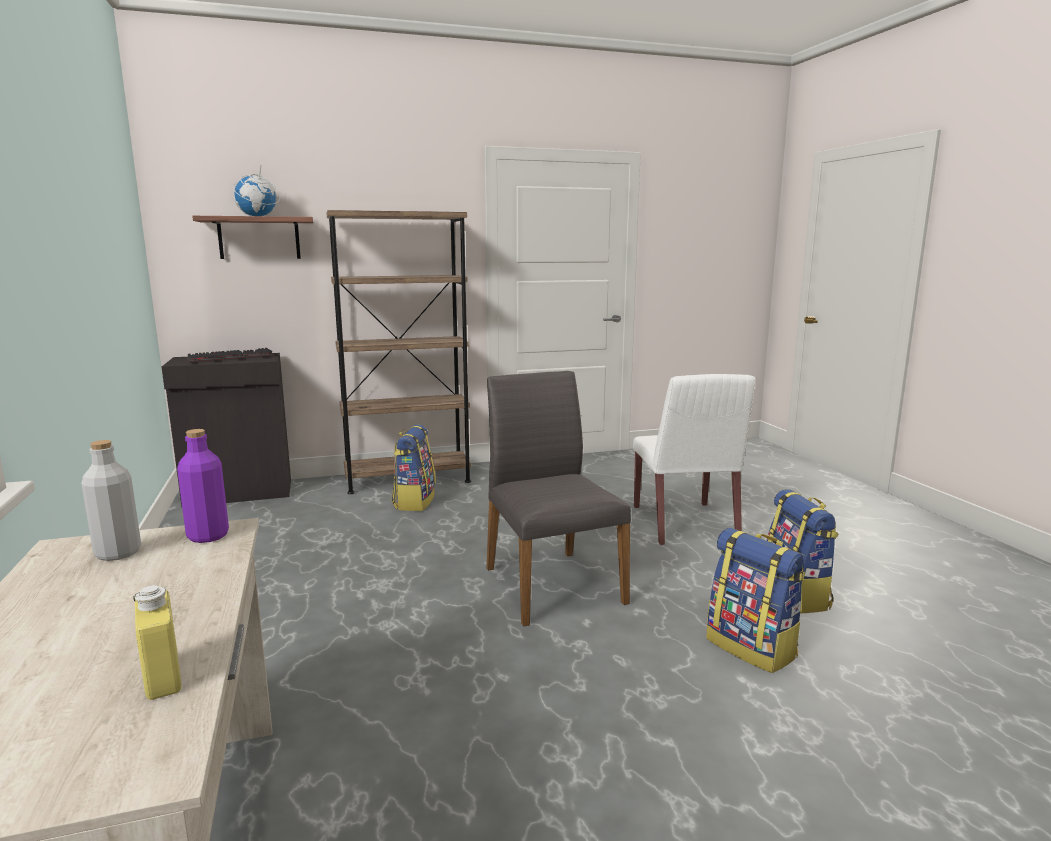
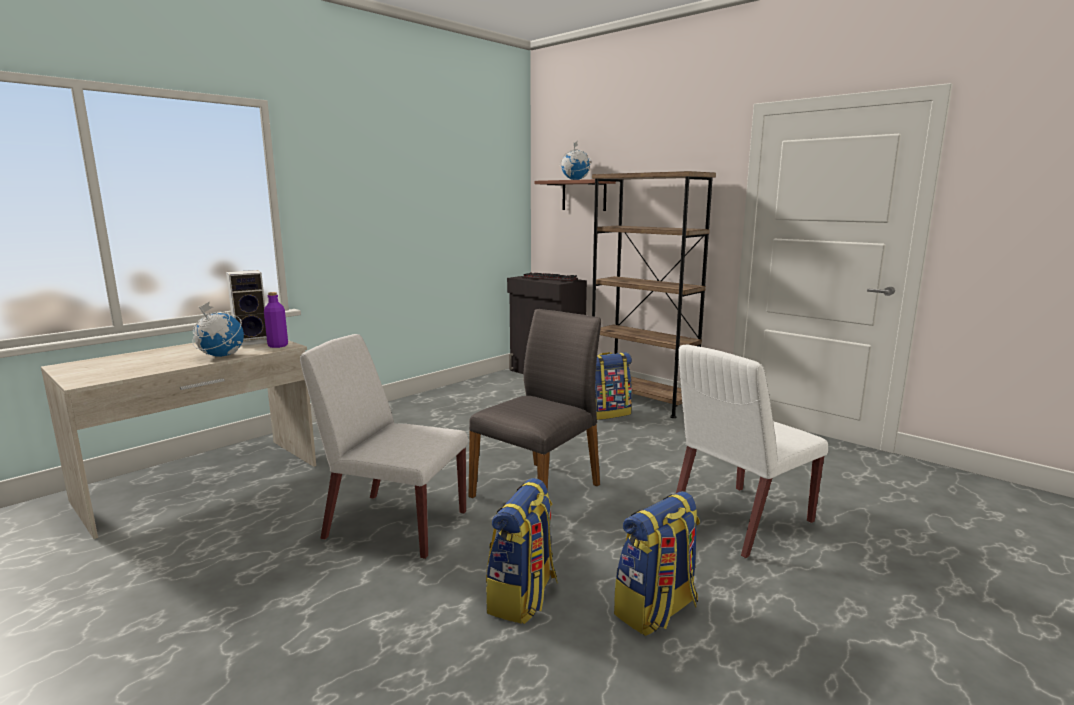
camera: 60 degrees right, 0 degrees up
(118, 553) = (253, 341): grey bottle -> speaker
(162, 677) = (143, 370): yellow bottle -> none
(193, 587) = (221, 356): none -> globe
(548, 692) = (394, 525): none -> white chair

